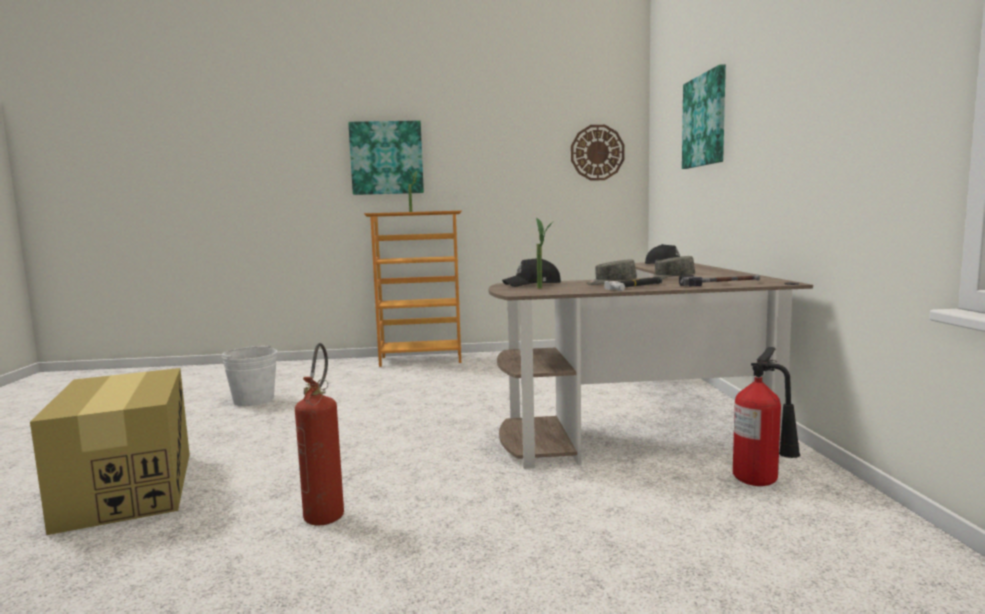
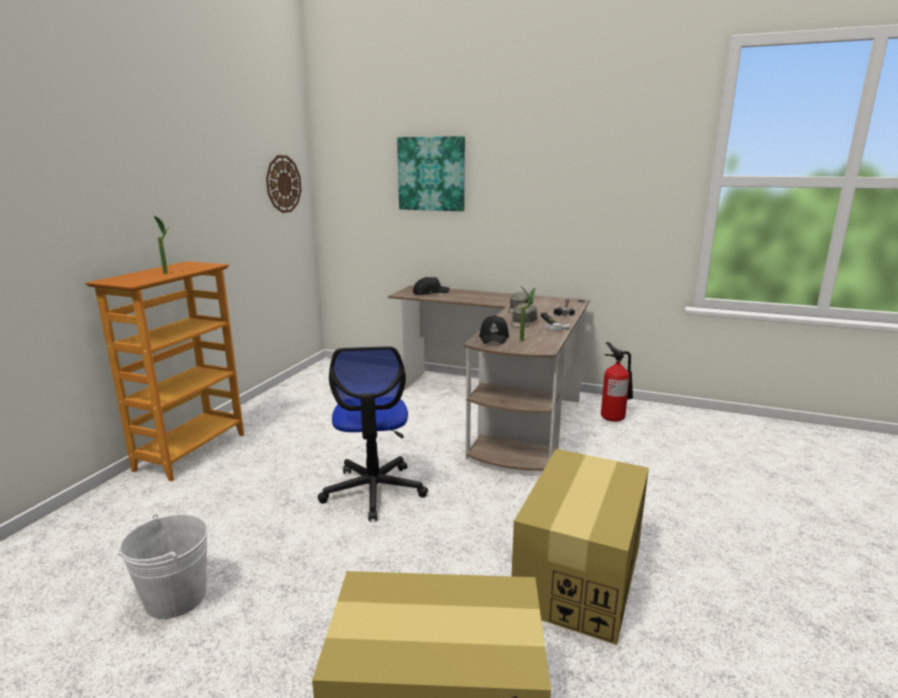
camera: 65 degrees left, 10 degrees up
(326, 512) = (579, 575): fire extinguisher -> cardboard box
(386, 158) = (91, 198): picture -> none
(414, 411) = (373, 491): none -> office chair

